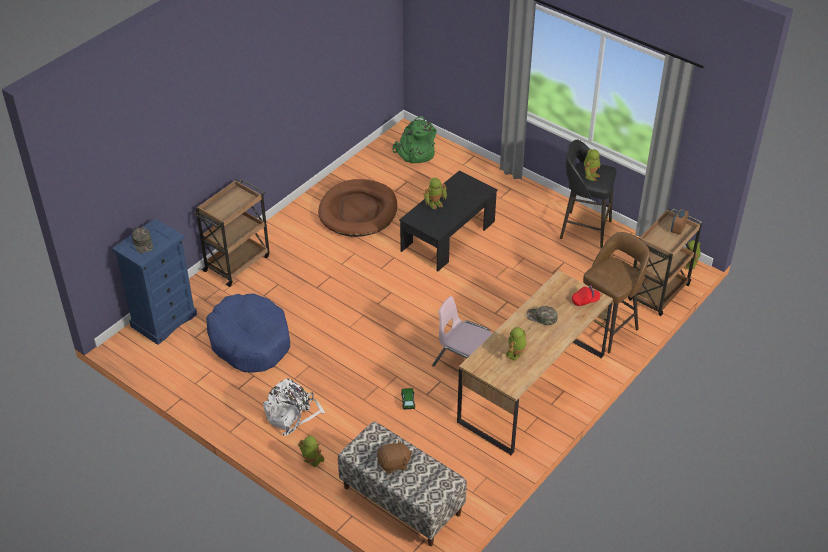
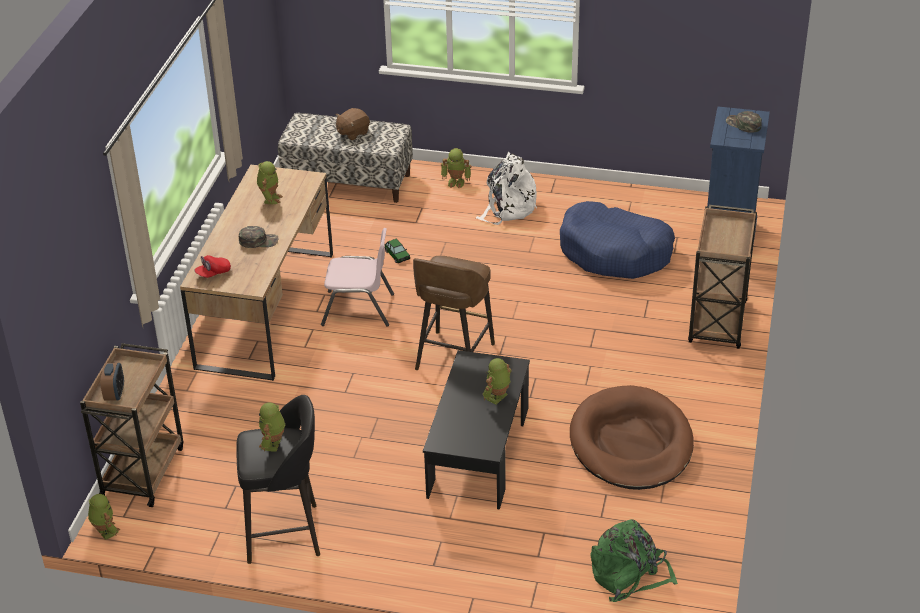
camera: 155 degrees right, 5 degrees down
(607, 328) = (200, 402): brown stool -> brown stool (453, 358)

